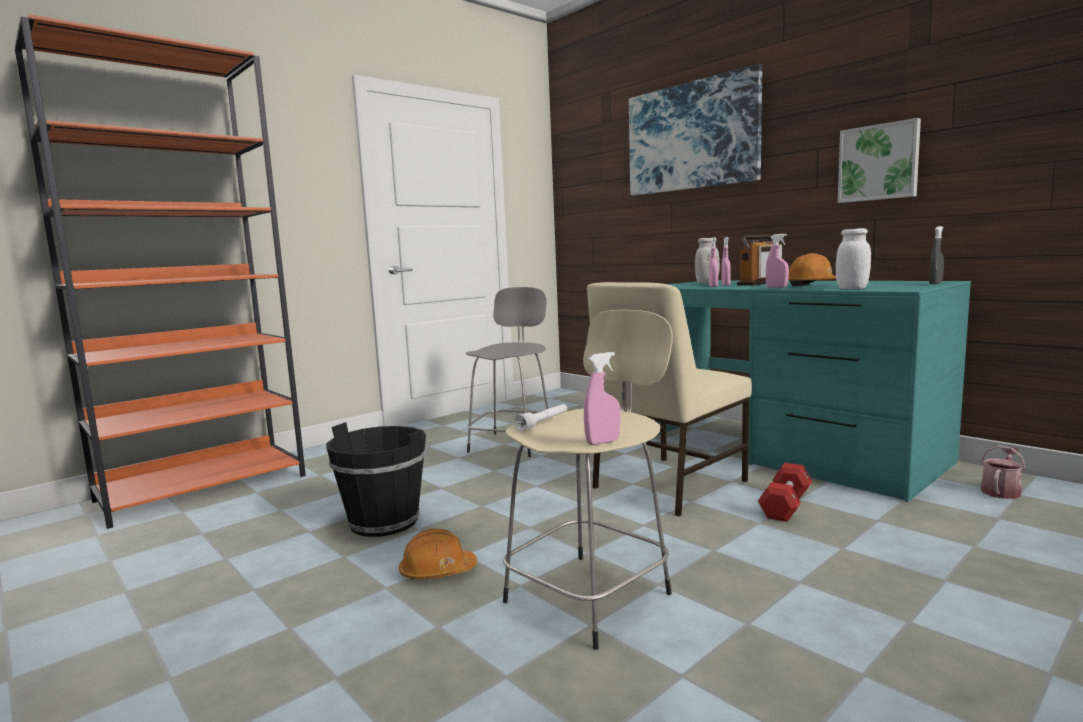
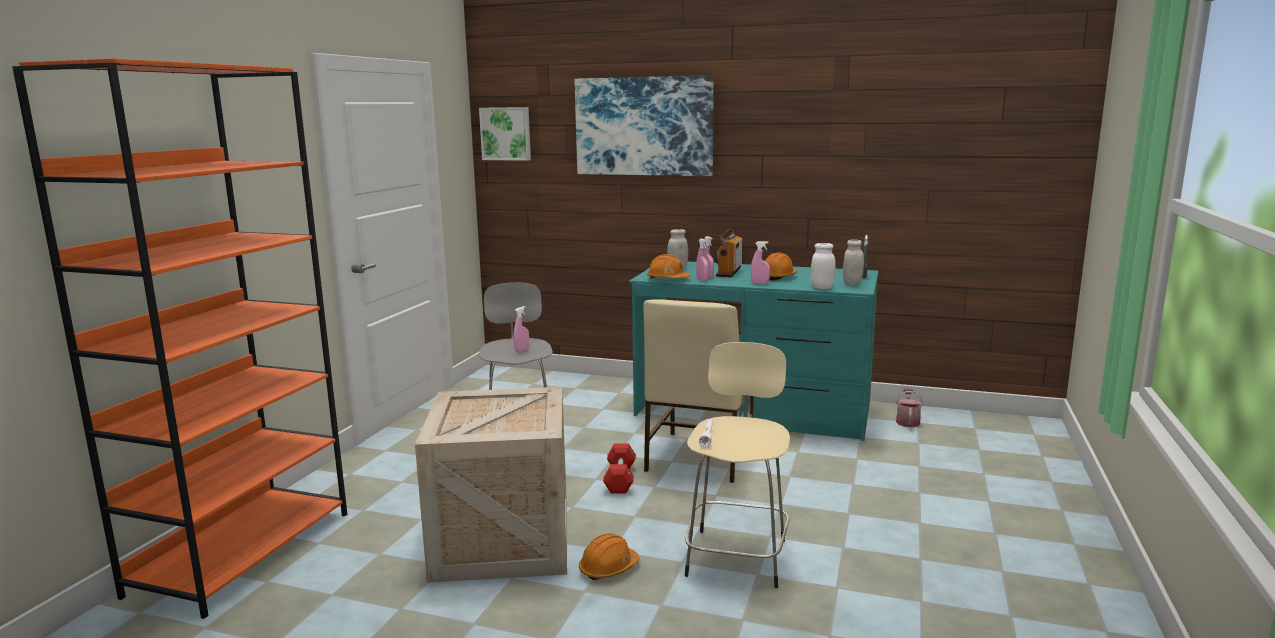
camera: 30 degrees left, 5 degrees up
(383, 522) = (504, 541): black bucket -> crate
(603, 442) = (773, 447): pink spray bottle -> pink spray bottle (522, 350)
(677, 286) = (667, 279): none -> orange hard hat
(785, 505) = (794, 458): red dumbbell -> red dumbbell (620, 479)
(879, 162) = (812, 174): picture -> picture (506, 133)
(904, 286) = (852, 284): none -> white jar

